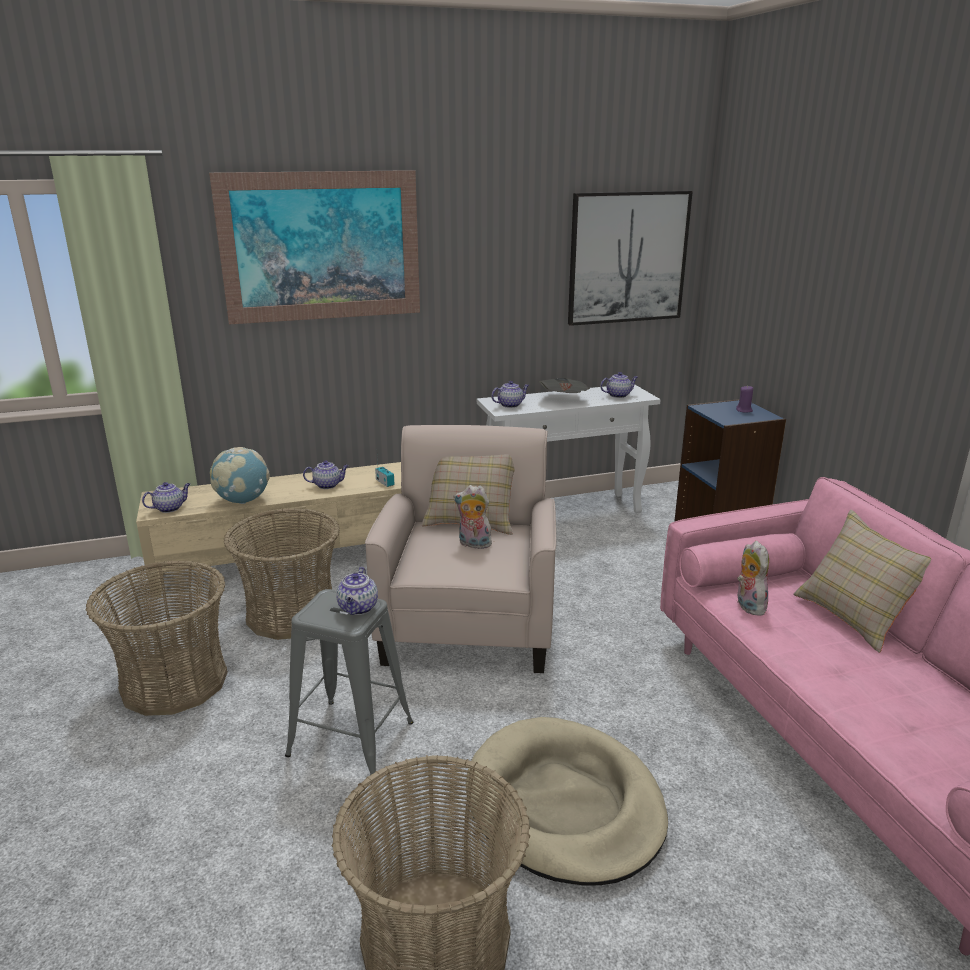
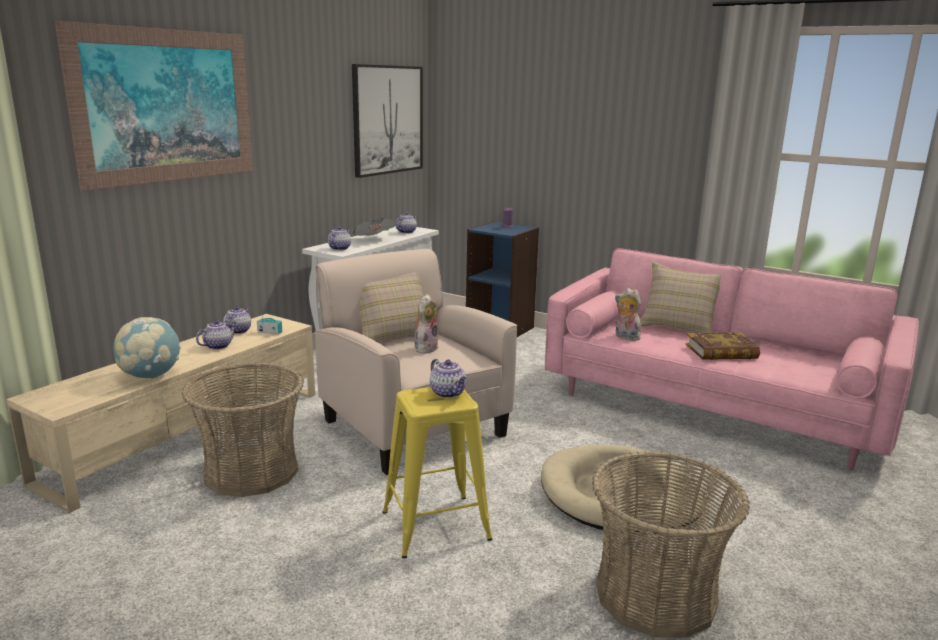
camera: 40 degrees left, 5 degrees down
(170, 508) = (74, 401): teapot -> teapot (238, 331)
(174, 682) = (213, 559): basket -> none
(350, 739) = (435, 525): grey stool -> yellow stool
(473, 544) = (425, 348): plush toy -> plush toy turned 135 degrees clockwise
(853, 677) = (721, 352): none -> book

